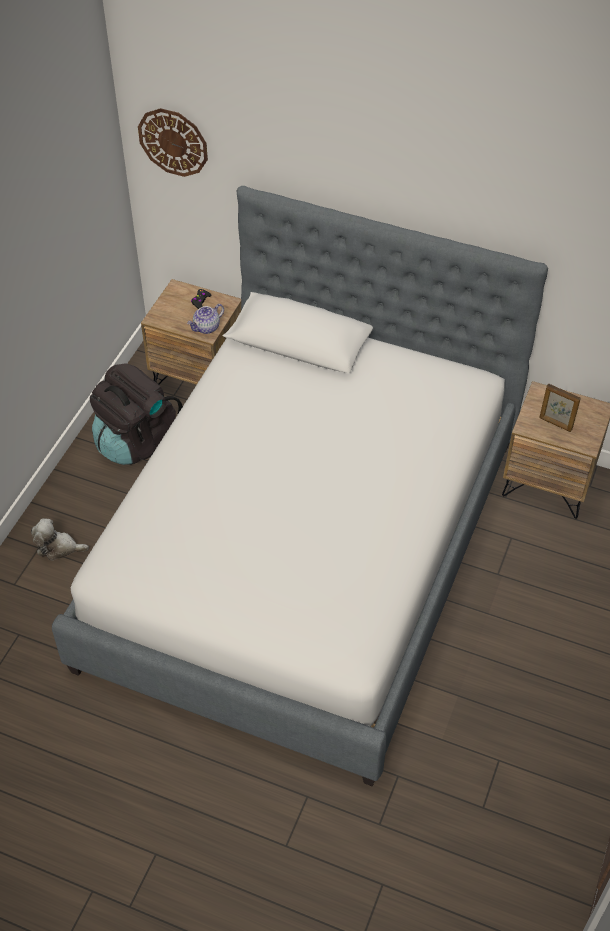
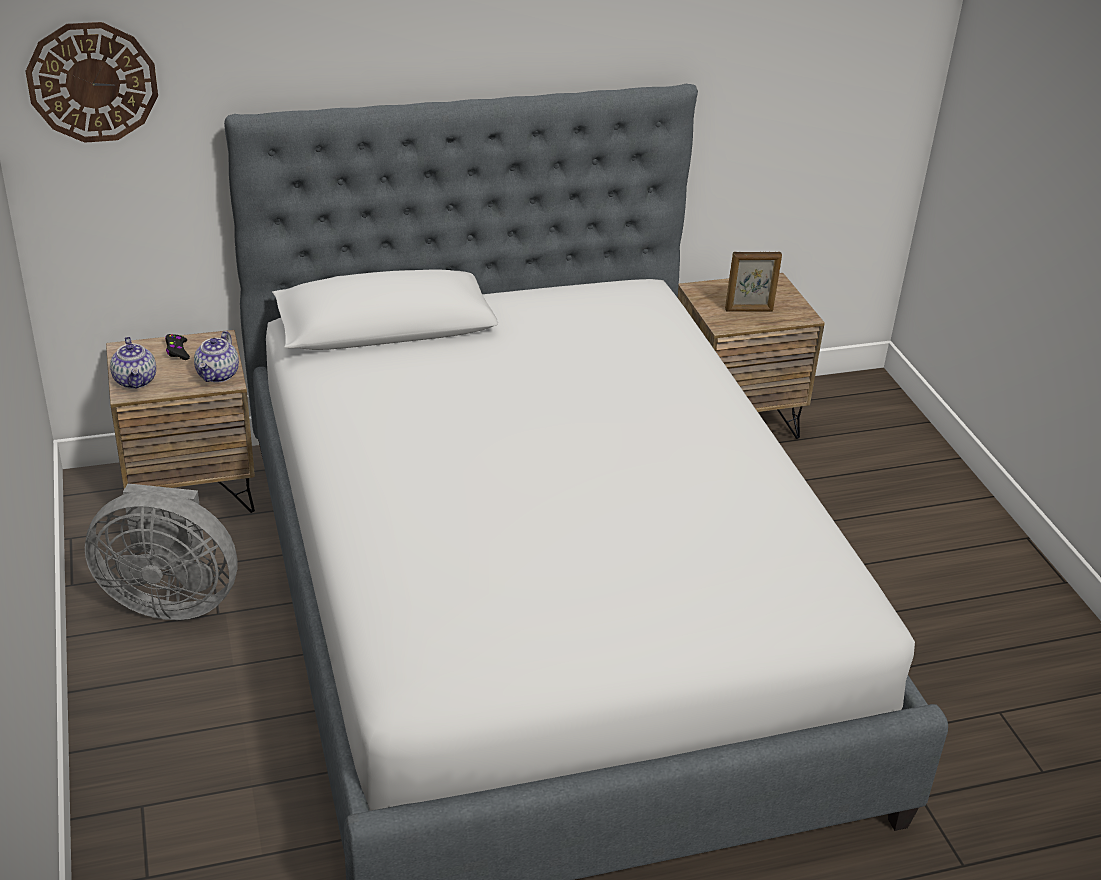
camera: 40 degrees left, 15 degrees down
(58, 547) = (176, 789): plush toy -> none
(136, 441) = (170, 599): black backpack -> grey fan
(164, 313) = (136, 381): none -> teapot

